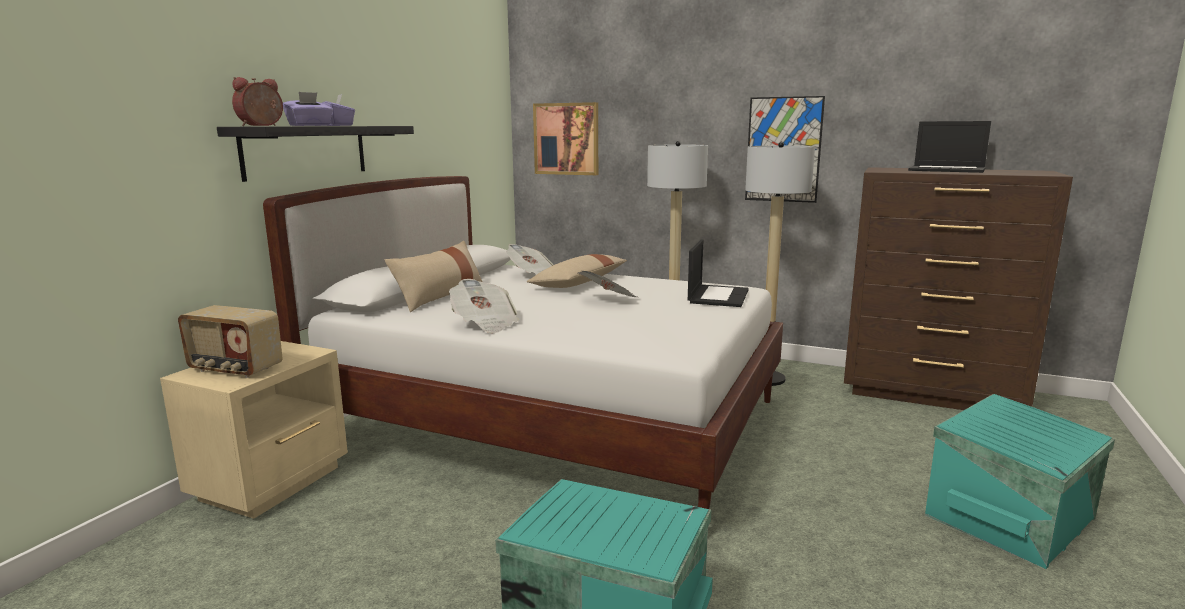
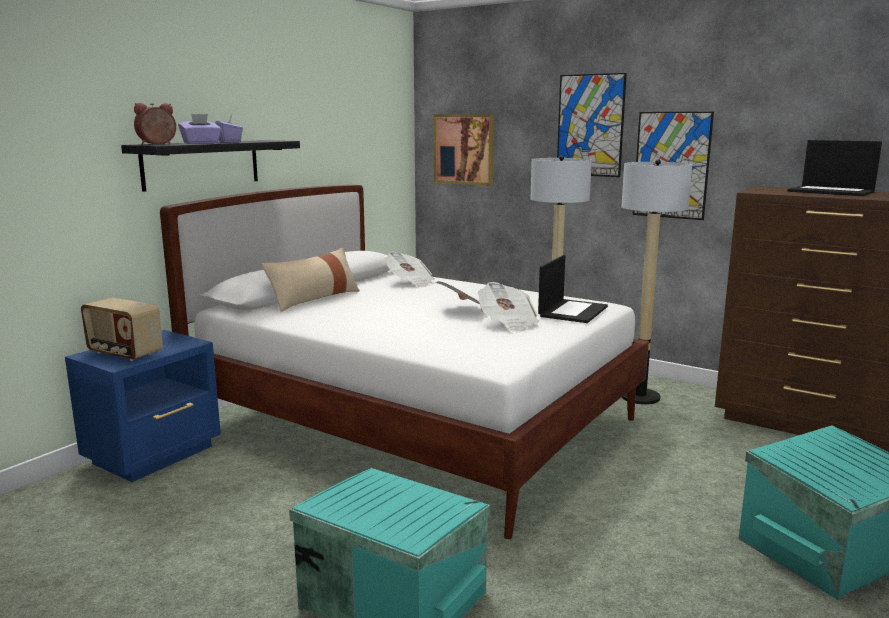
camera: 10 degrees right, 0 degrees up
(273, 483) = (155, 454): beige nightstand -> blue nightstand
(485, 324) = (339, 326): newspaper -> newspaper (507, 323)
(579, 283) = (448, 292): beige pillow -> none
(699, 112) = (590, 125): none -> picture

